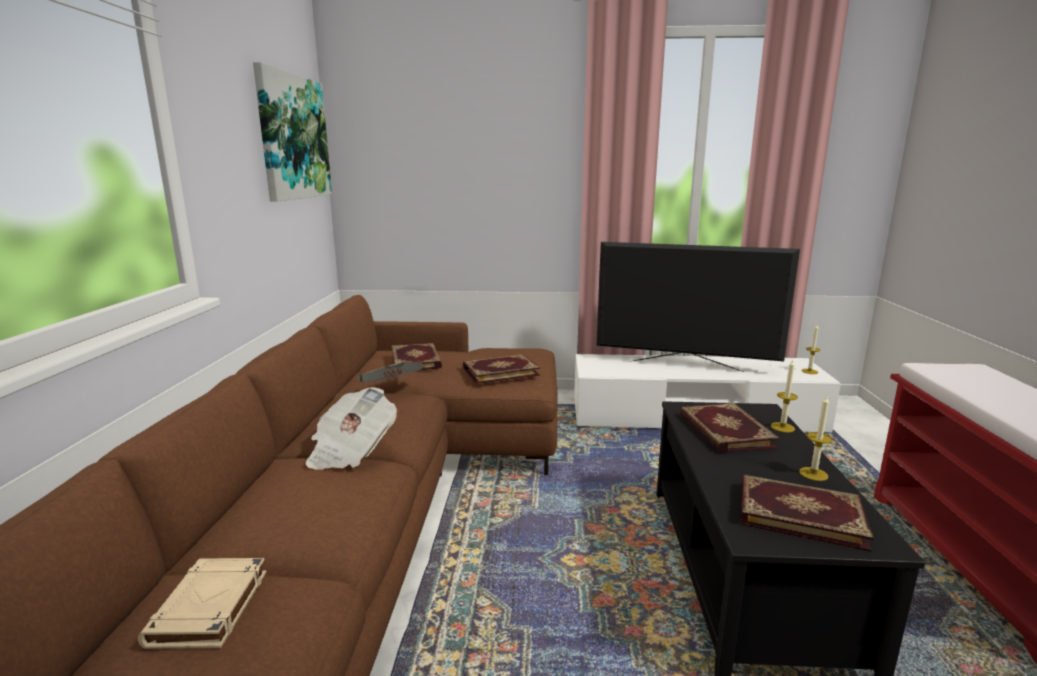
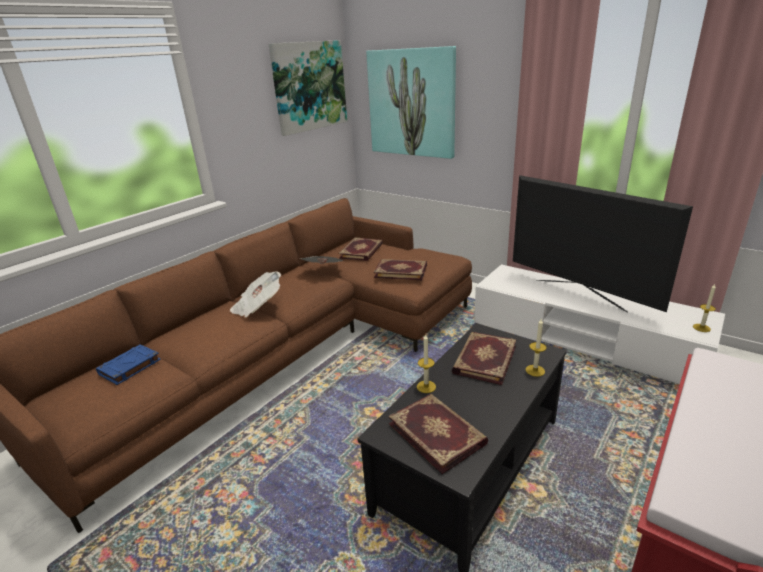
camera: 35 degrees right, 10 degrees up
(209, 609) = (129, 367): beige book -> blue book
(431, 169) = (412, 103): none -> picture
(813, 474) = (495, 412): candle -> candle (426, 386)

